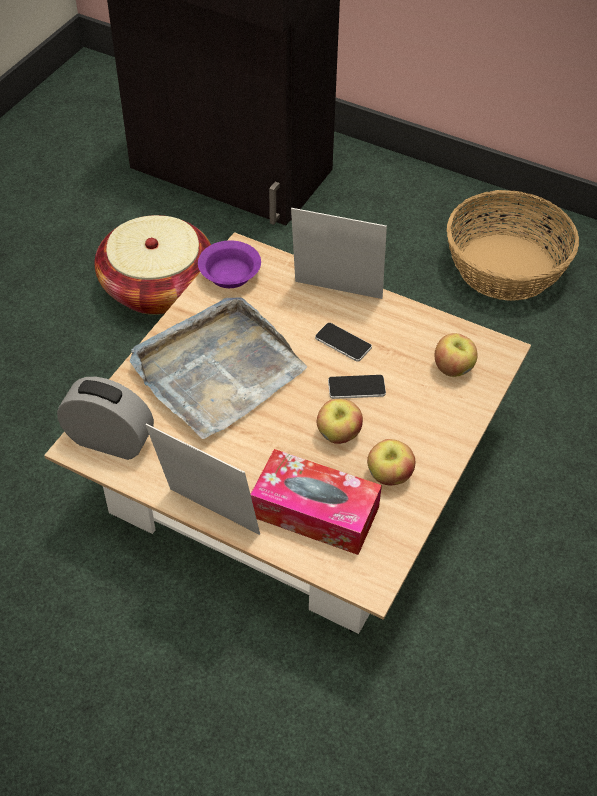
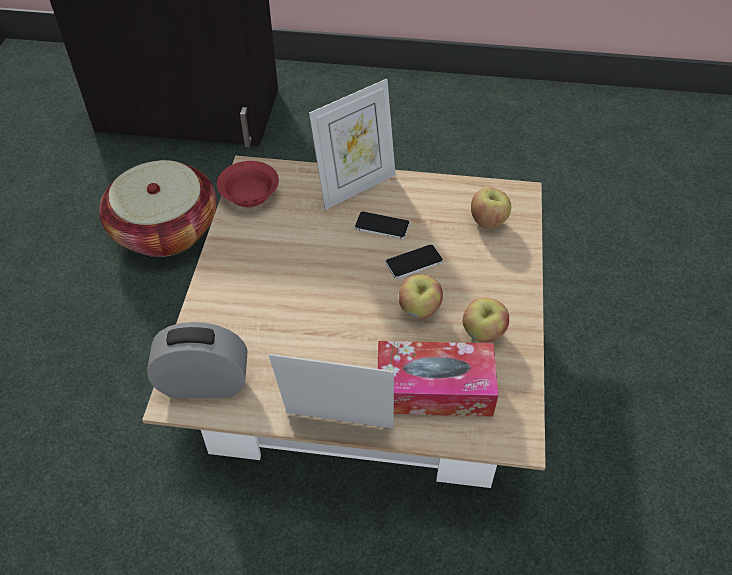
camera: 20 degrees left, 0 degrees up
(217, 370) = (278, 284): grey tray -> none
(231, 274) = (250, 193): purple bowl -> red bowl
(336, 296) = (355, 187): picture frame -> picture frame turned 150 degrees clockwise
(505, 266) = (459, 132): basket -> none

